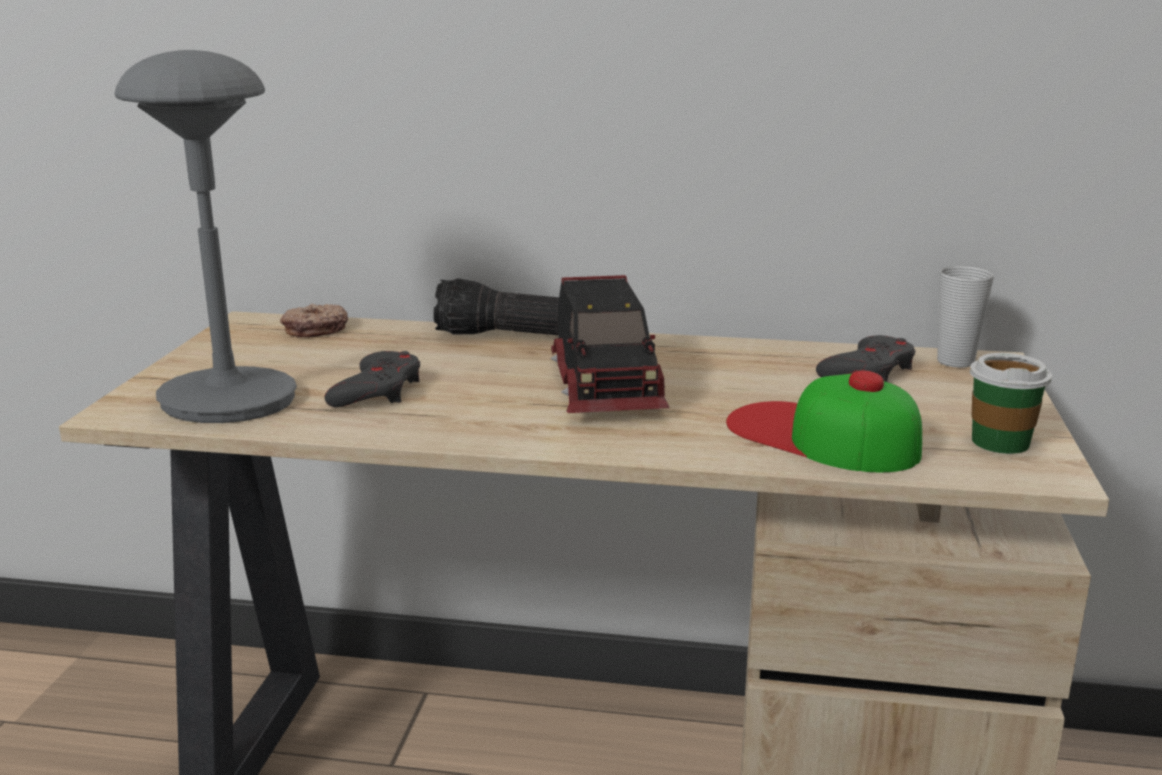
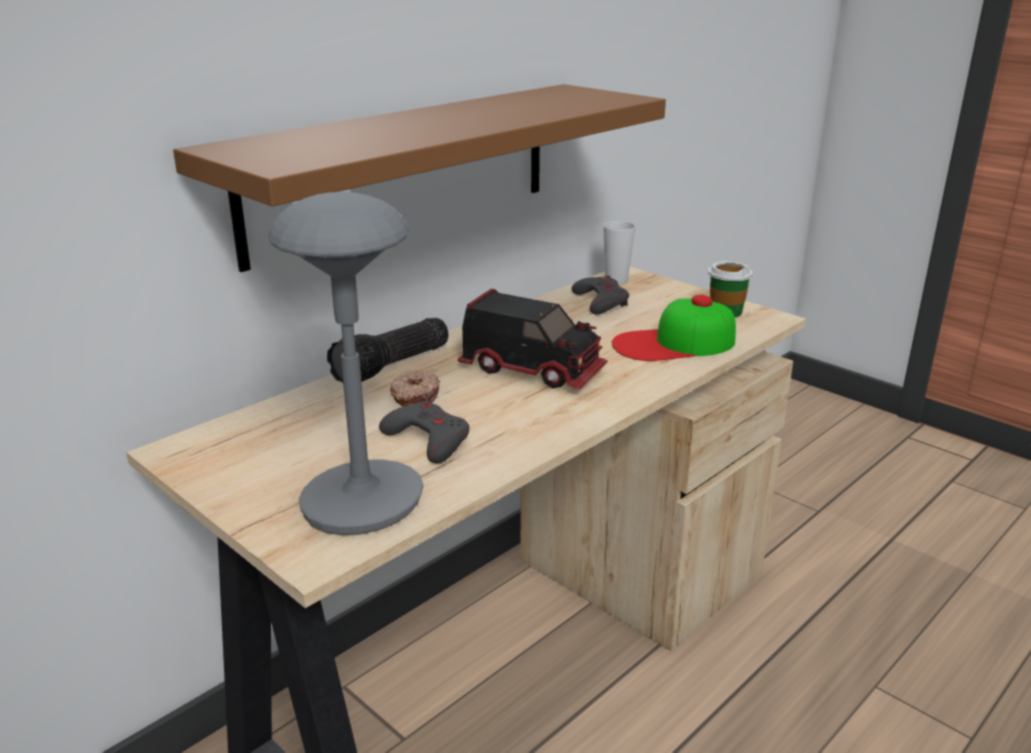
camera: 55 degrees left, 5 degrees up
(315, 329) = (250, 428): donut -> donut (414, 397)
(601, 109) = (404, 169): none -> brown shelf

